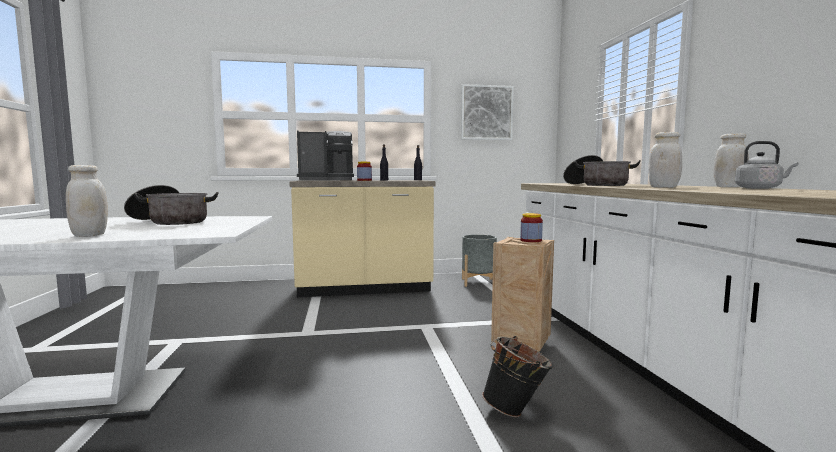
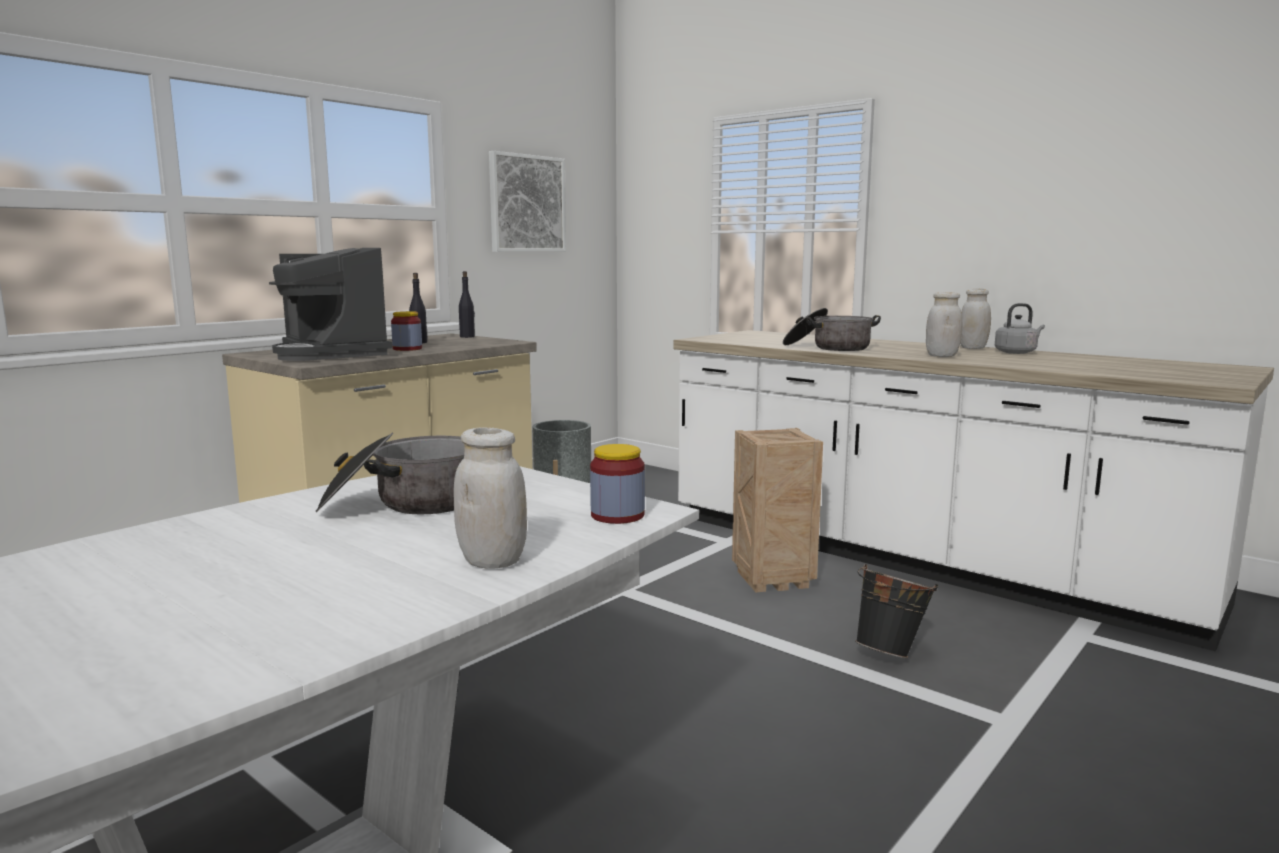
camera: 40 degrees left, 5 degrees up
(328, 180) = (332, 354): coffee machine -> coffee machine turned 105 degrees clockwise
(531, 240) = (781, 433): jar -> jar (617, 515)

